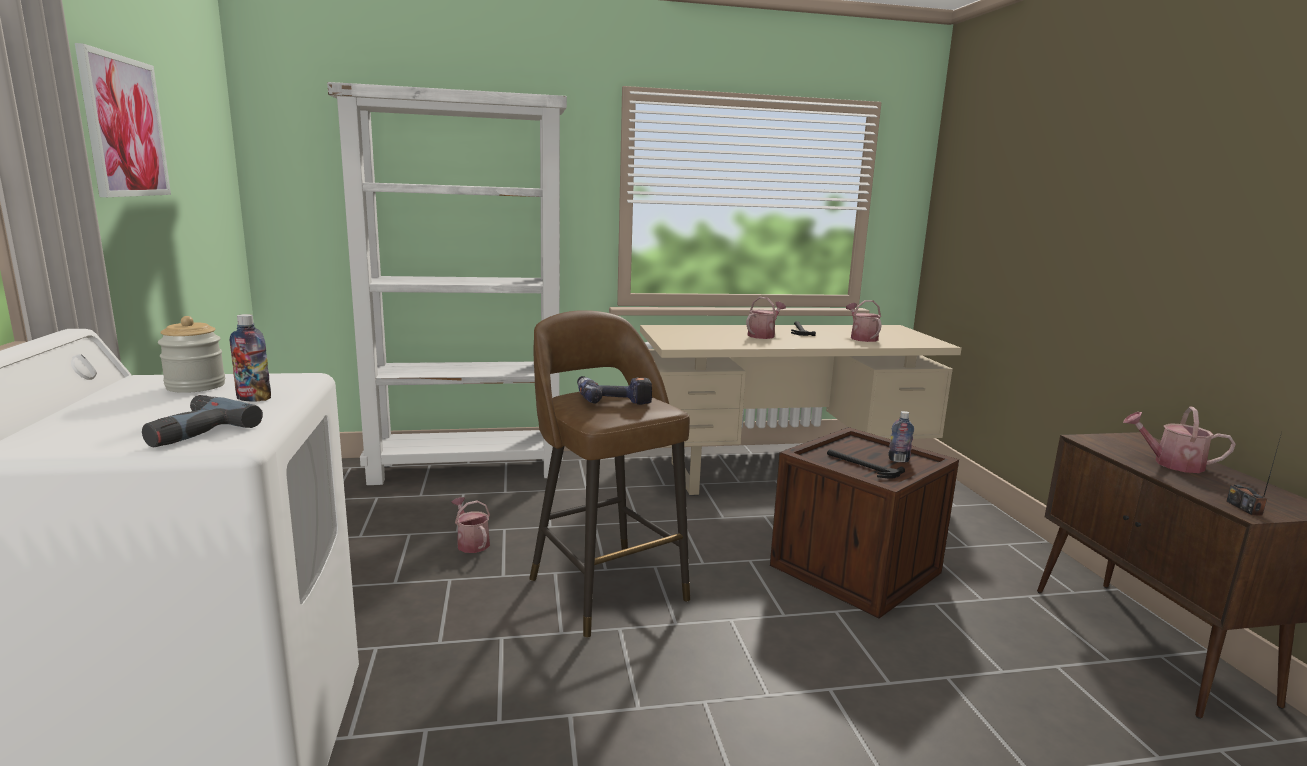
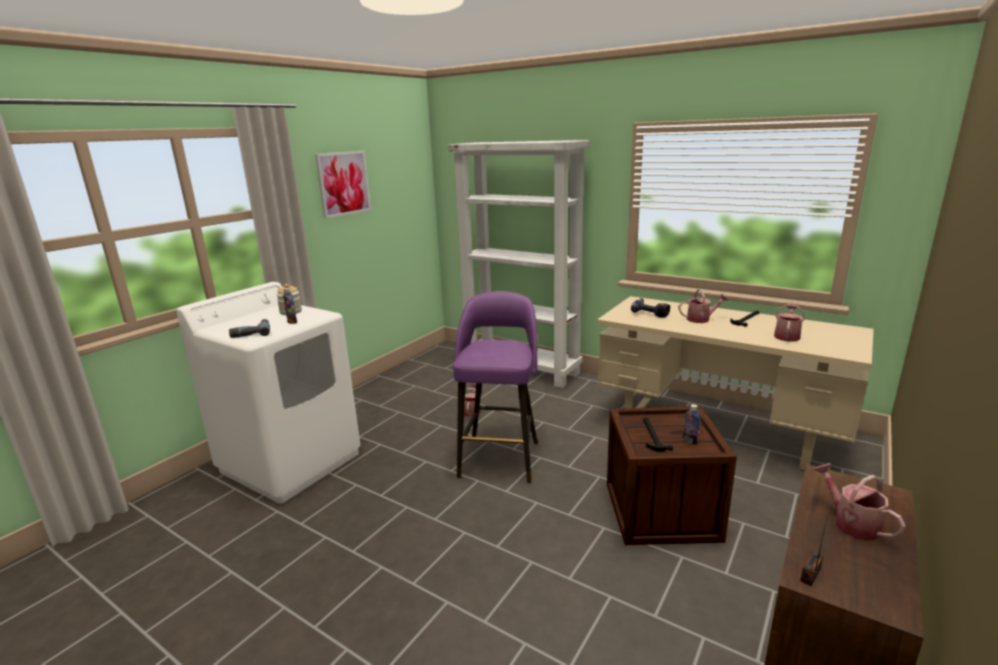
camera: 45 degrees right, 5 degrees up
(605, 587) = (500, 457): brown stool -> purple stool
(613, 399) = (496, 349): power drill -> power drill (650, 312)

